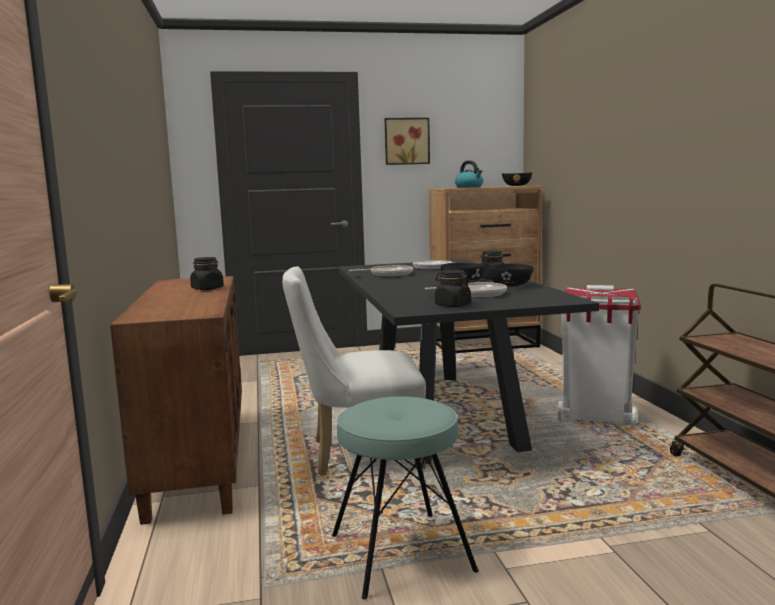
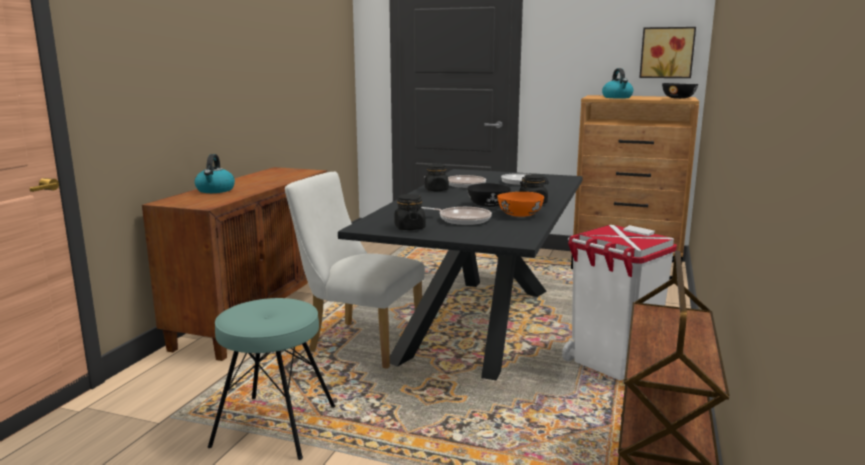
camera: 30 degrees right, 5 degrees up
(163, 302) = (215, 190): none -> kettle
(207, 289) = (274, 181): black jar -> black jar (436, 190)
(406, 141) = (569, 44): picture -> picture (667, 52)
(510, 286) = (519, 215): black bowl -> orange bowl

